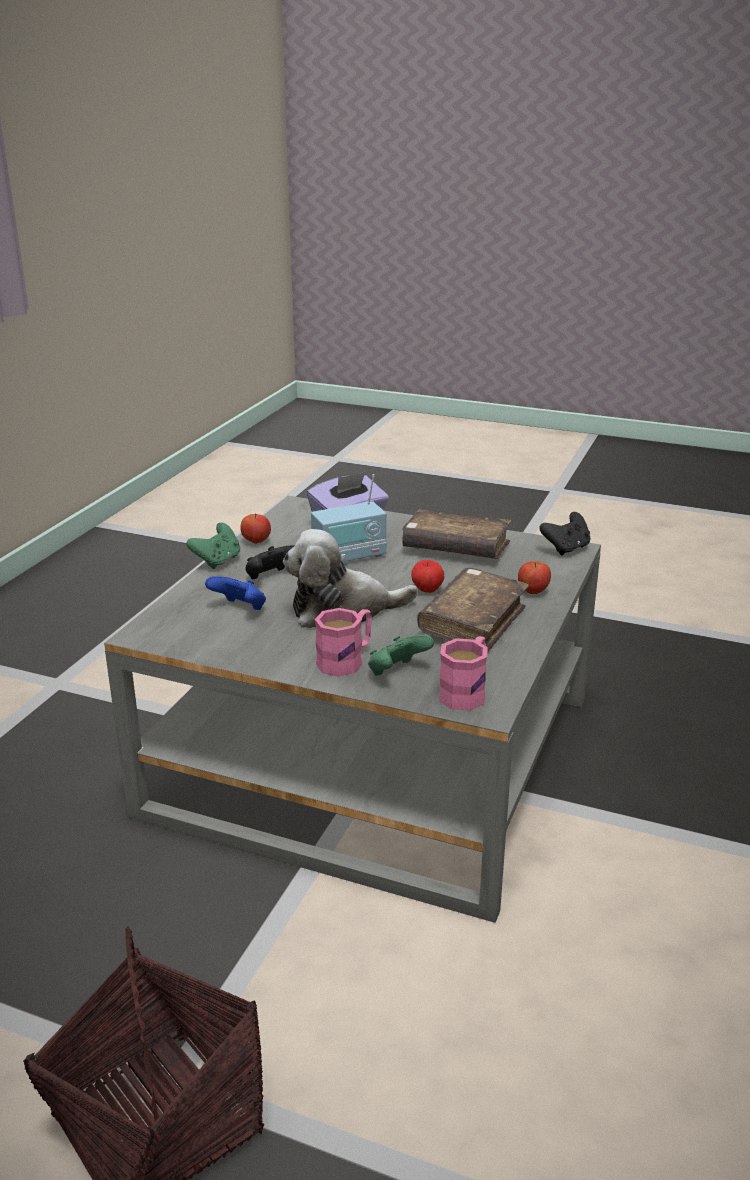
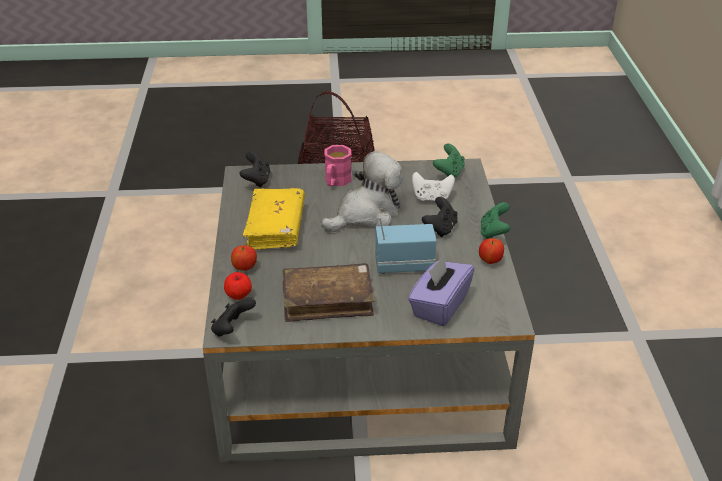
camera: 155 degrees right, 10 degrees up
(240, 609) = (432, 198): blue game controller -> white game controller
(349, 557) = (404, 265): radio -> radio turned 45 degrees clockwise
(397, 672) = (302, 181): green game controller -> green game controller (449, 172)
(427, 589) = (323, 248): apple -> apple (239, 295)
(466, 692) = (256, 180): pink mug -> black game controller
(473, 623) = (275, 228): brown book -> yellow book

